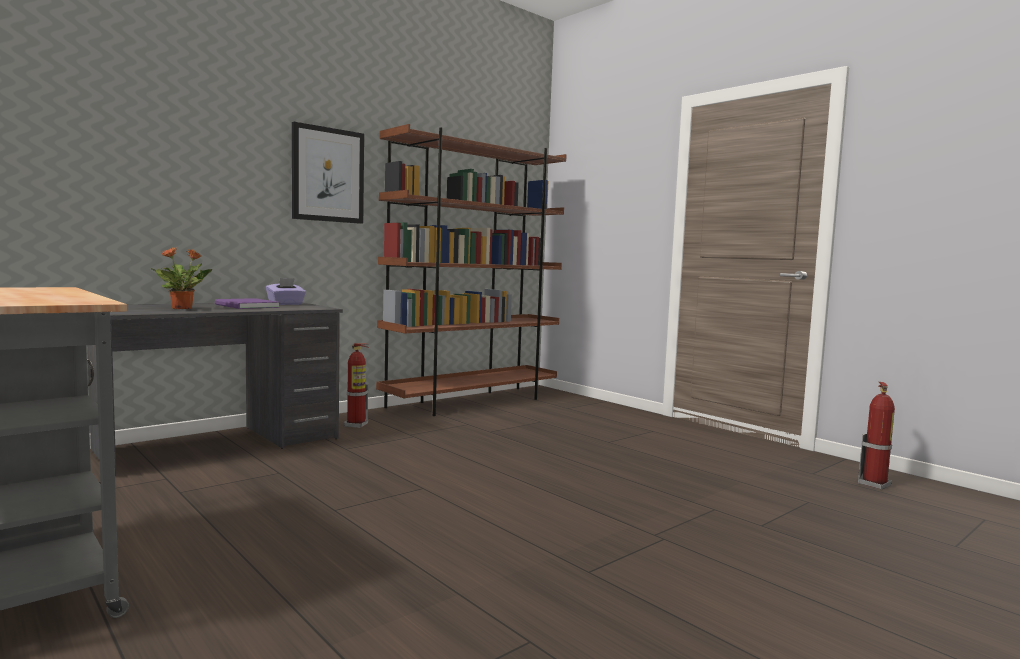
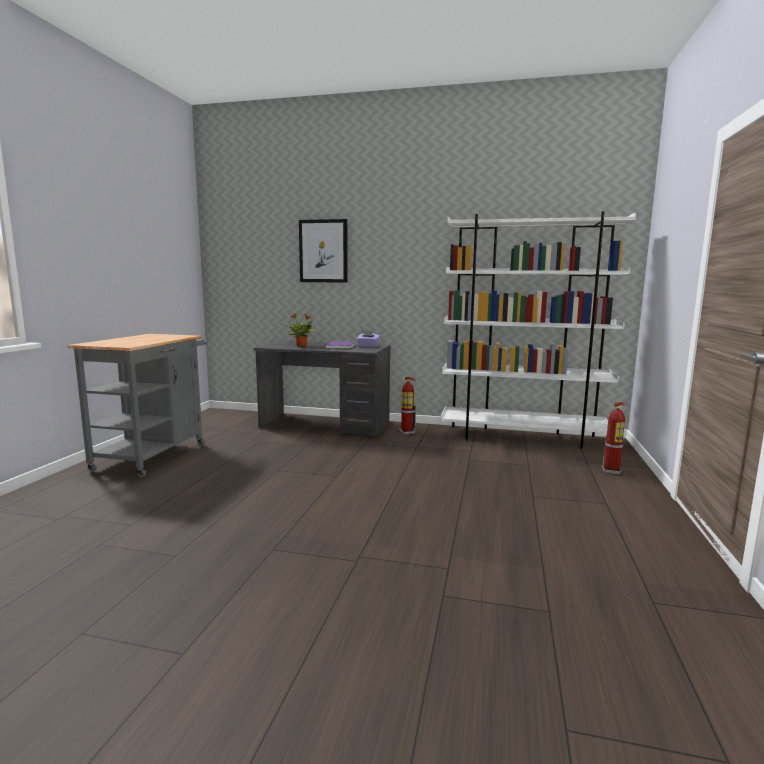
camera: 55 degrees right, 5 degrees up
(328, 175) = (413, 259): picture -> picture (323, 251)
(472, 402) = (522, 437): brown bookcase -> white bookcase
(874, 484) = (700, 650): fire extinguisher -> fire extinguisher (611, 471)

